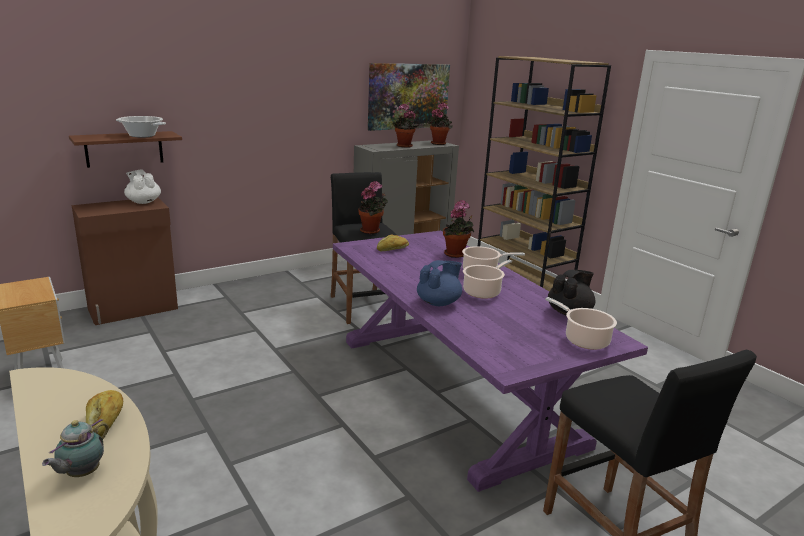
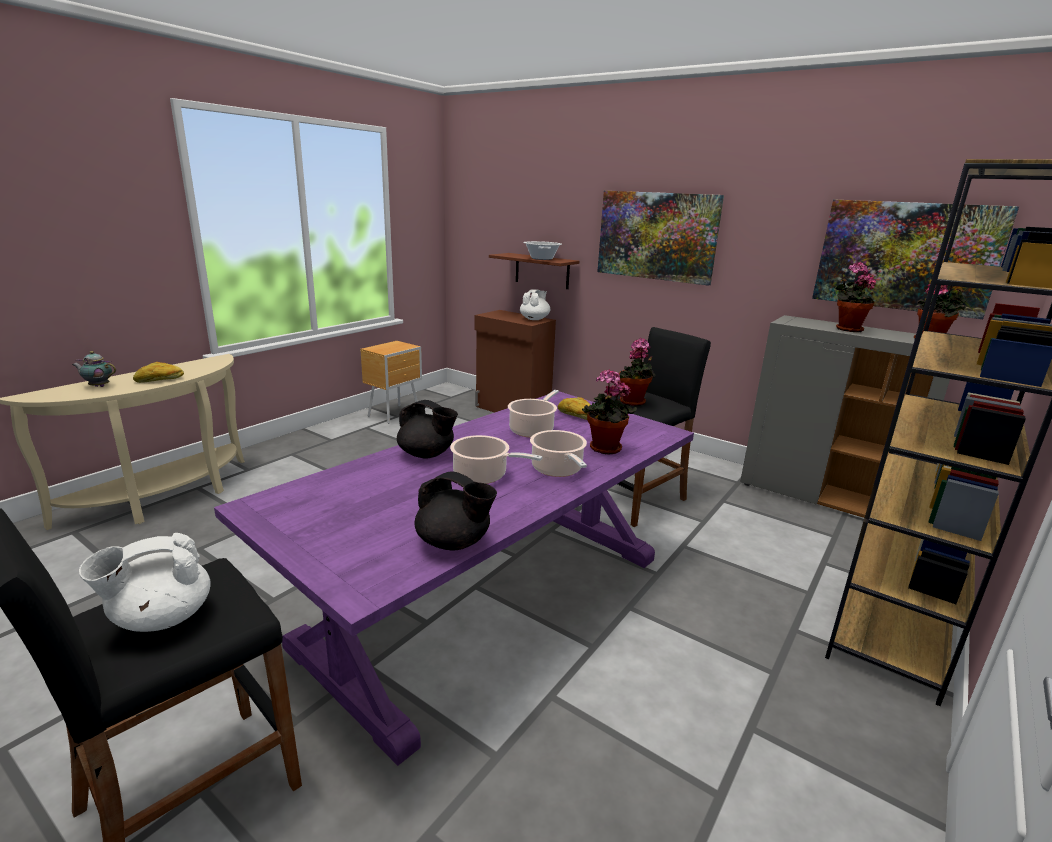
camera: 70 degrees right, 0 degrees up
(250, 98) = (656, 236): none -> picture
(439, 303) = (427, 454): blue teapot -> black teapot
(584, 340) = (355, 557): cooking pot -> cooking pot (533, 430)
(643, 405) = (161, 618): none -> white teapot

